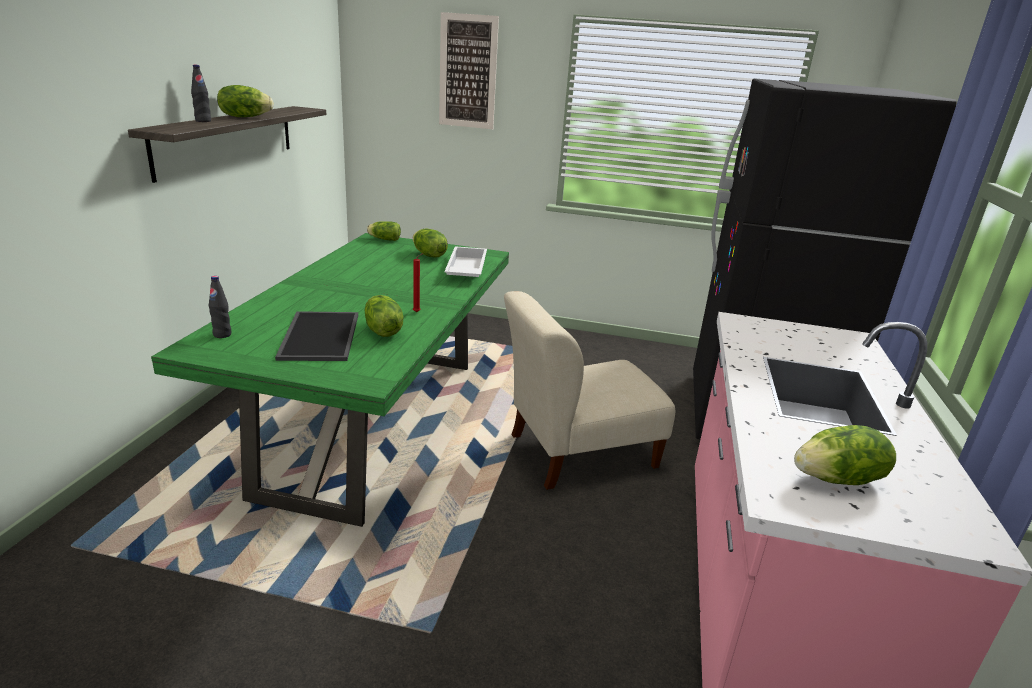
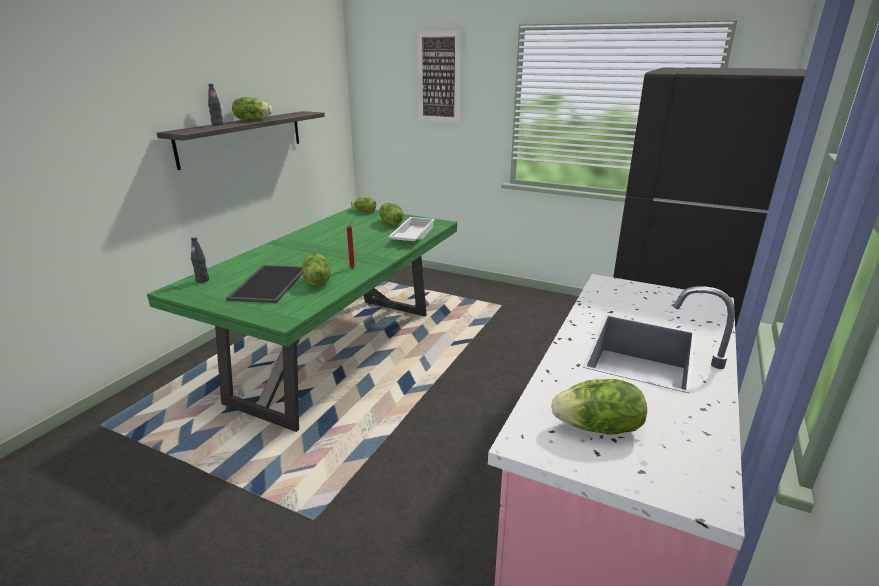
camera: 15 degrees right, 0 degrees up
(576, 453) = (488, 389): beige chair -> none

